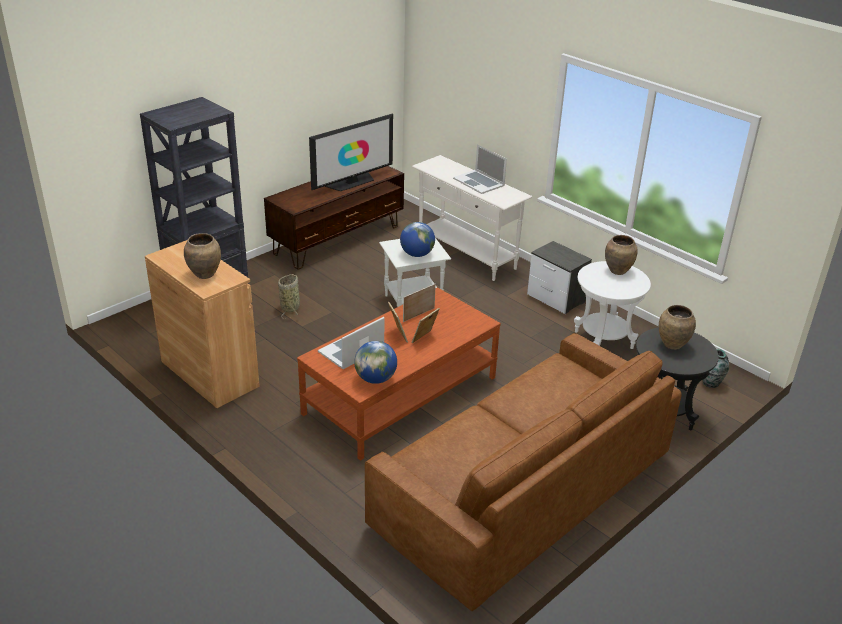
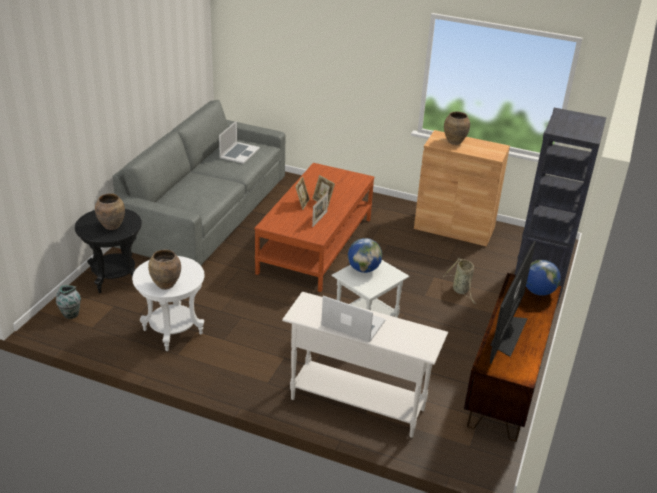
camera: 155 degrees right, 0 degrees up
(351, 350) = (344, 186): laptop -> laptop (239, 153)
(375, 378) = (314, 175): globe -> globe (538, 291)
(523, 490) = (205, 212): brown sofa -> grey sofa
(556, 299) = (232, 368): nightstand -> none

